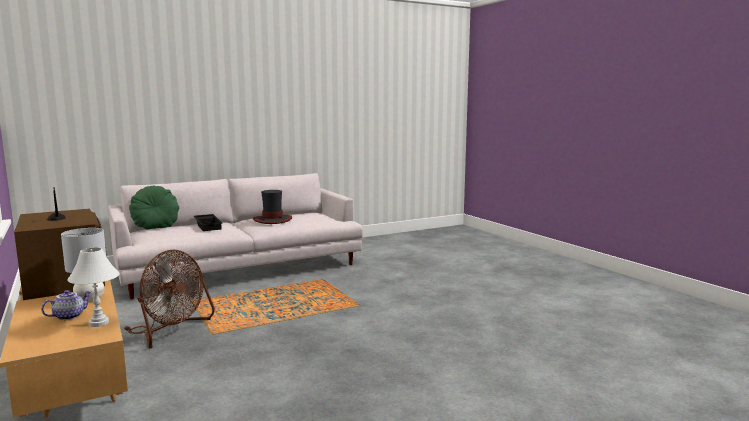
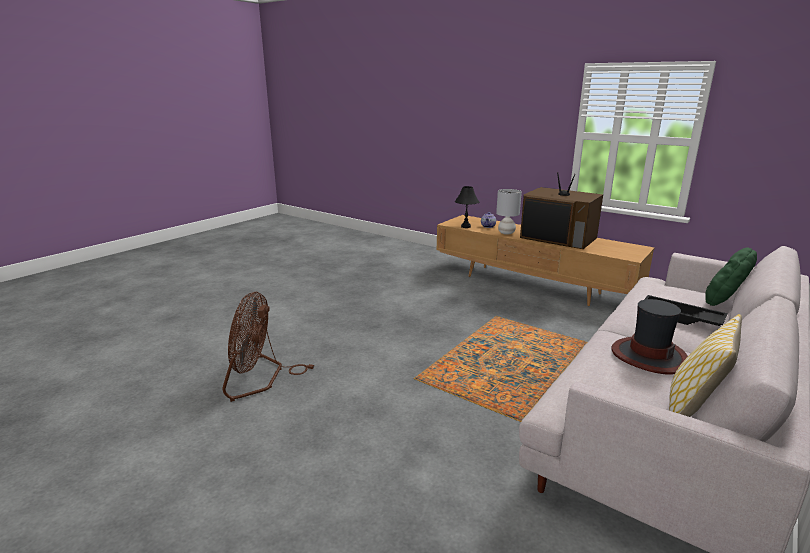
camera: 155 degrees right, 10 degrees up
(99, 323) = (465, 226): white table lamp -> black table lamp
(168, 331) = (532, 312): brown fan -> brown fan (264, 376)
(296, 213) = (694, 408): none -> pillow

